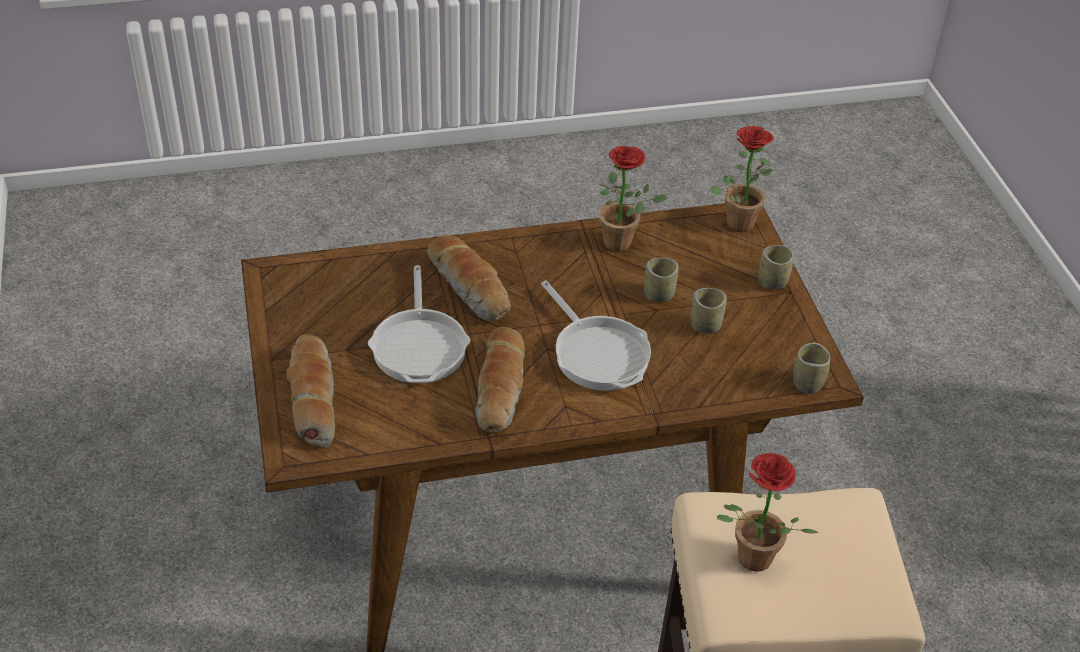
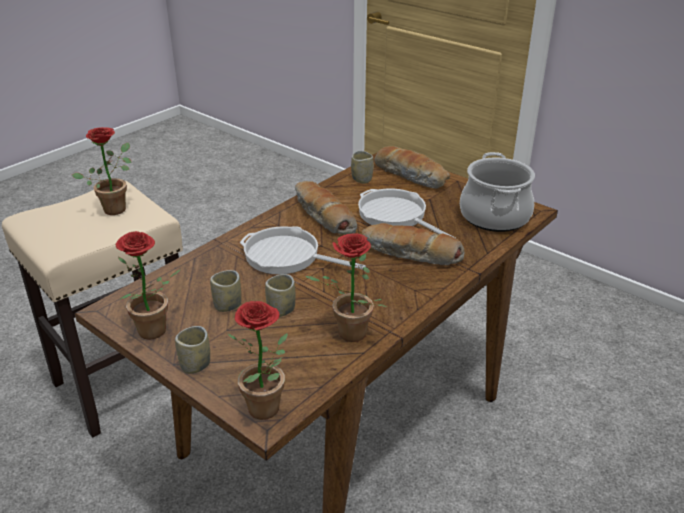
camera: 145 degrees right, 10 degrees down
(319, 286) = (494, 216): none -> cooking pot
(794, 329) = (154, 334): none -> potted plant
(807, 383) = (123, 302): cup -> cup (362, 179)

